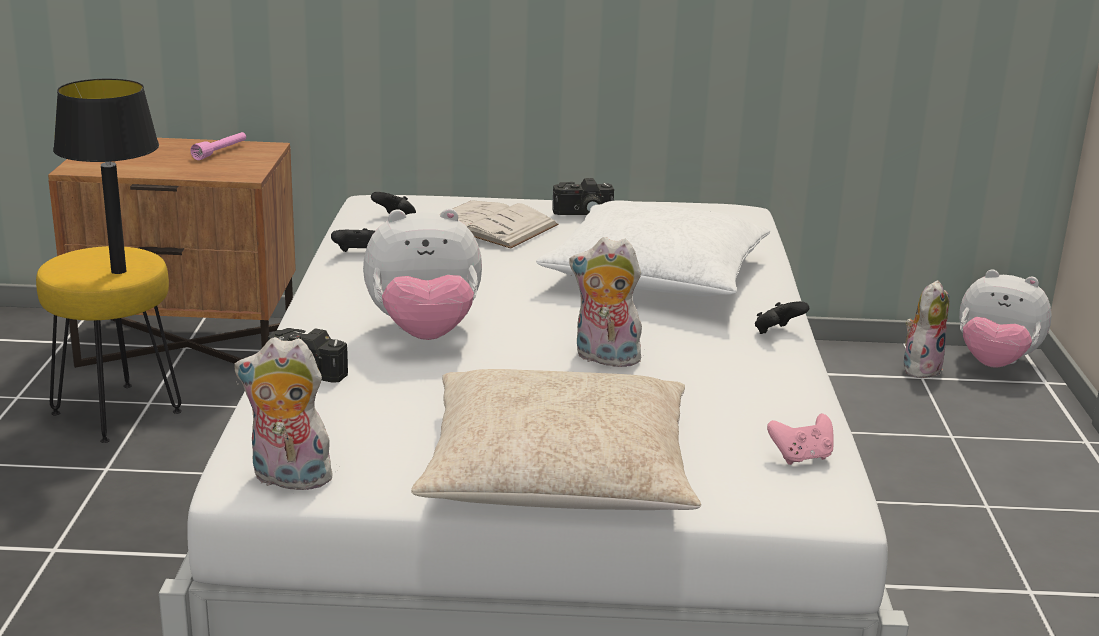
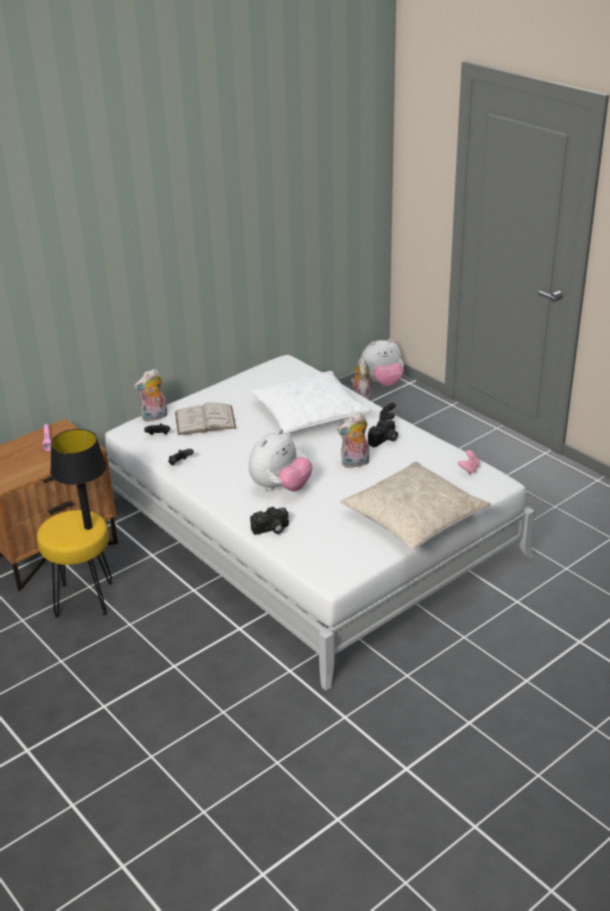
camera: 40 degrees left, 10 degrees up
(288, 479) = (344, 570): plush toy -> plush toy (154, 417)
(583, 214) = (232, 394): camera -> camera (384, 440)

